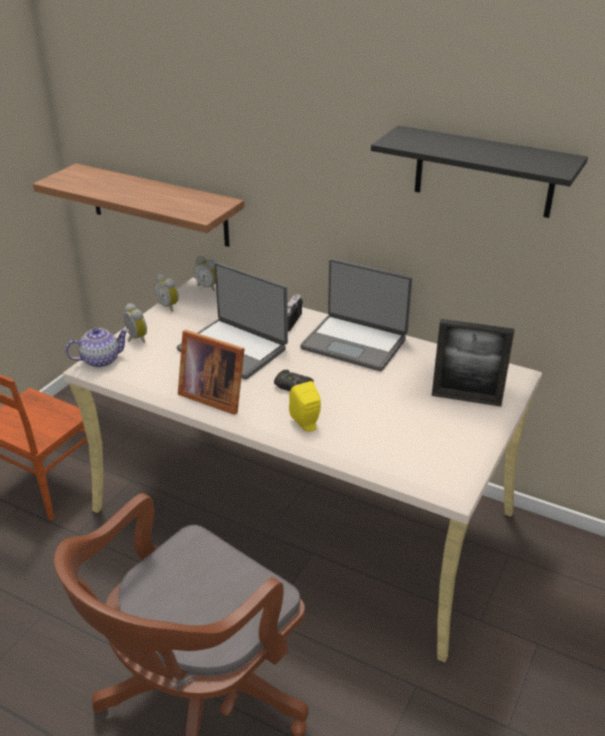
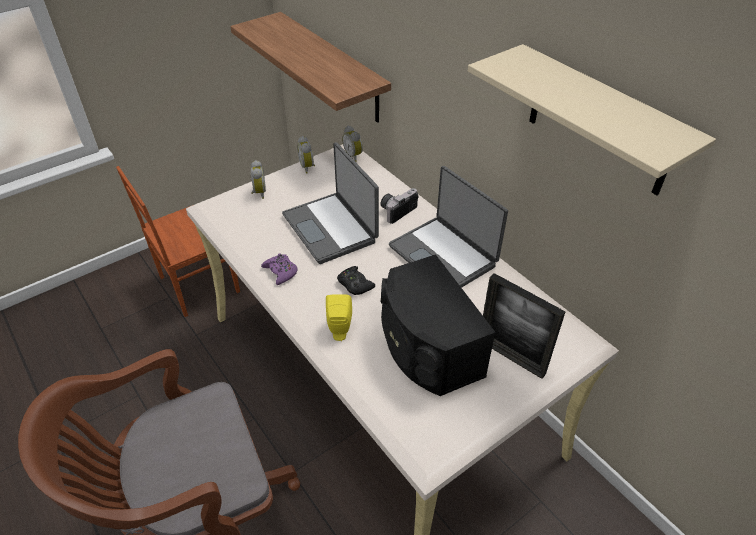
camera: 25 degrees right, 10 degrees up
(100, 360) = (217, 206): teapot -> none
(213, 395) = (281, 272): picture frame -> purple game controller
(393, 413) = (427, 348): none -> black speaker
(484, 172) = (599, 122): black shelf -> beige shelf

